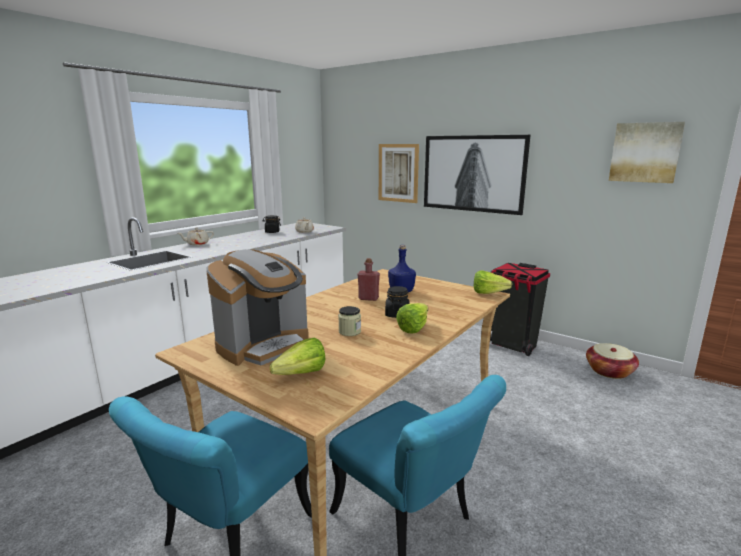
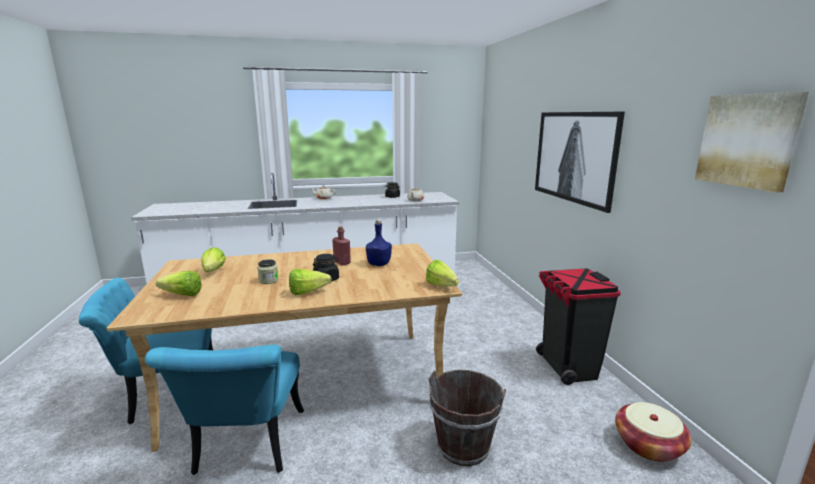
camera: 40 degrees right, 0 degrees up
(264, 345) = (211, 273): coffee machine -> lettuce
(398, 173) = (522, 151): picture -> none
(541, 423) = (463, 447): none -> brown bucket

